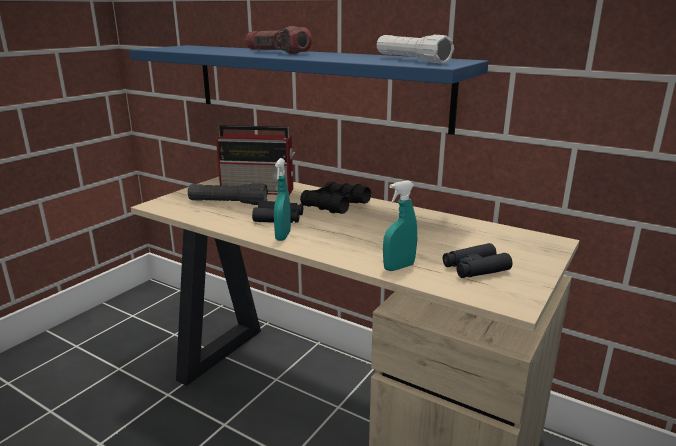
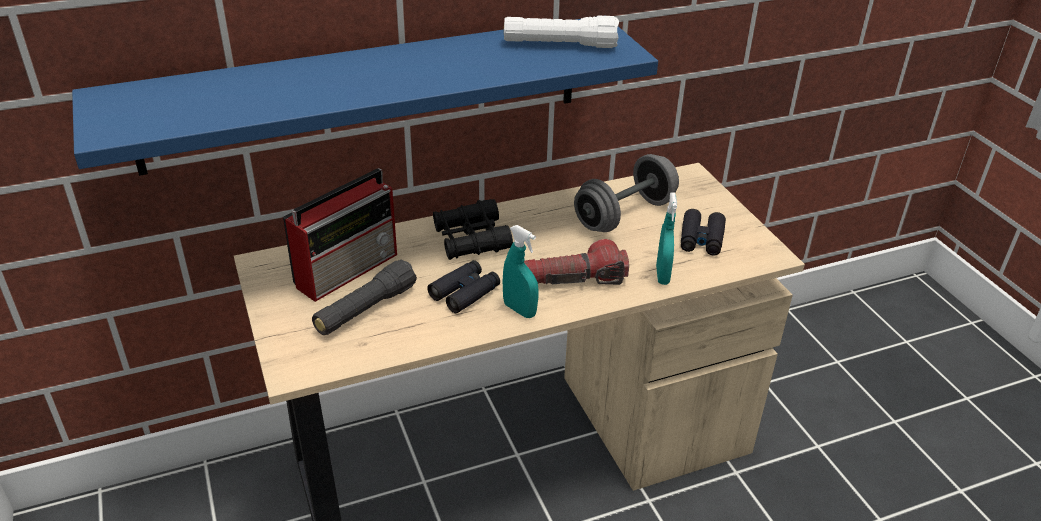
camera: 55 degrees left, 15 degrees up
(276, 52) = (350, 74): flashlight -> flashlight (571, 280)
(449, 235) = (624, 215): none -> grey dumbbell

